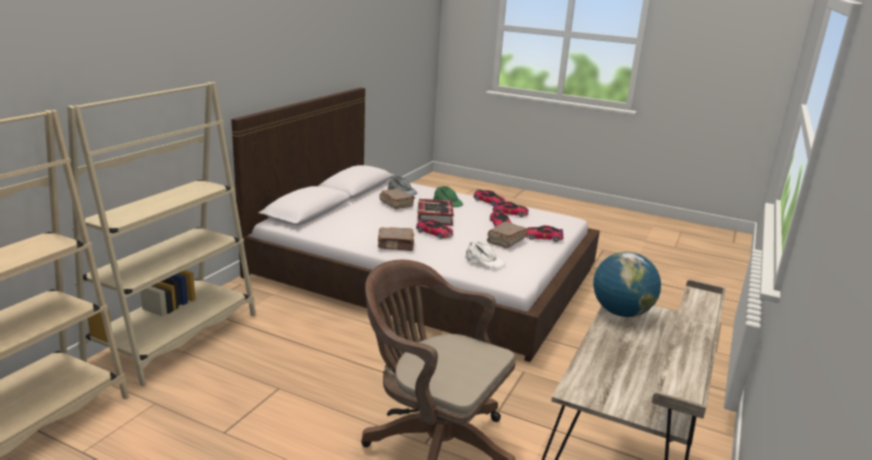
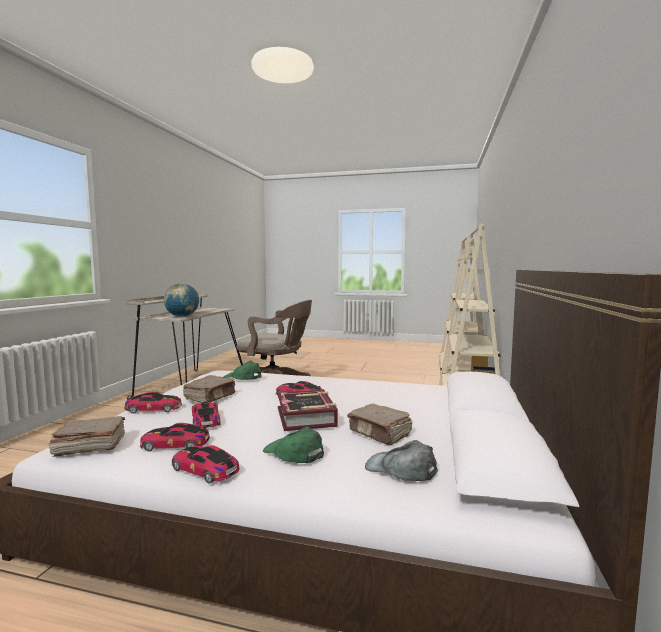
camera: 170 degrees right, 15 degrees down
(396, 246) = (333, 382): brown book -> brown book (89, 447)
(484, 260) = (242, 377): white cap -> green cap

